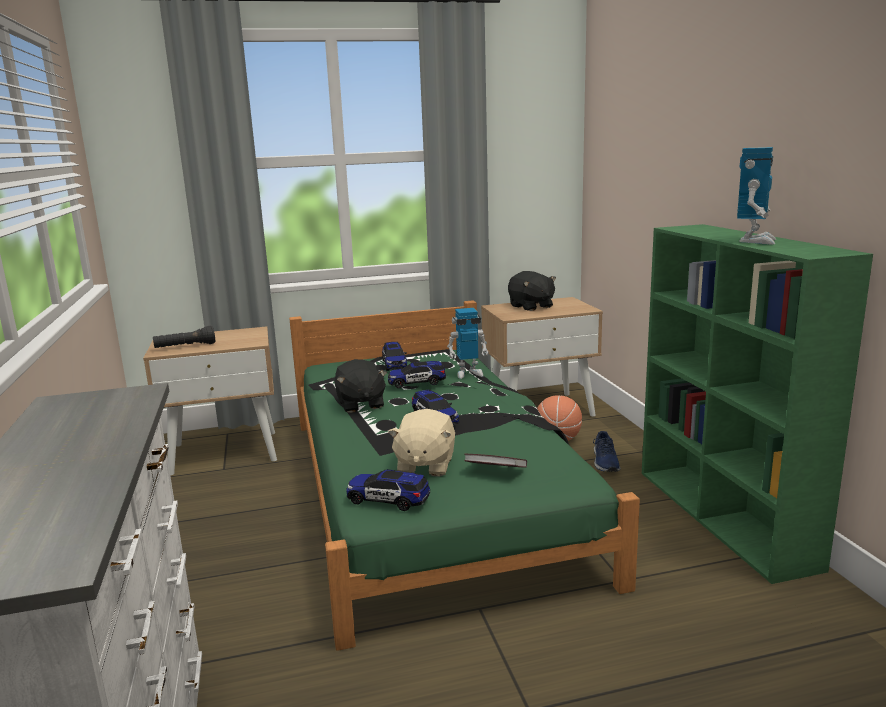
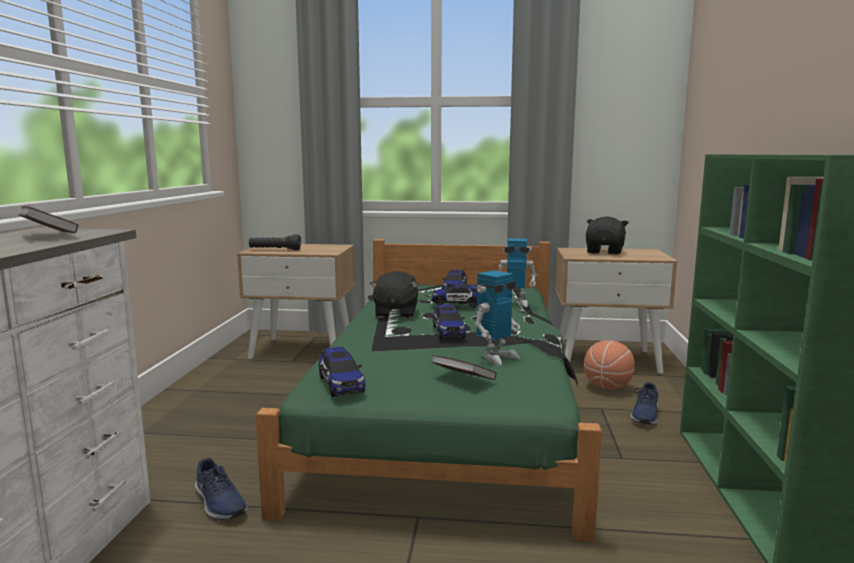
camera: 20 degrees right, 5 degrees down
(97, 411) = (49, 236): none -> book
(278, 647) = (219, 503): none -> blue shoe
(388, 500) = (341, 384): toy car -> toy car turned 150 degrees counterclockwise
(424, 465) = (402, 364): beige plush toy -> none
(531, 306) = (605, 252): black plush toy -> black plush toy turned 150 degrees counterclockwise
(754, 241) = (796, 153): toy robot -> toy robot (496, 357)

